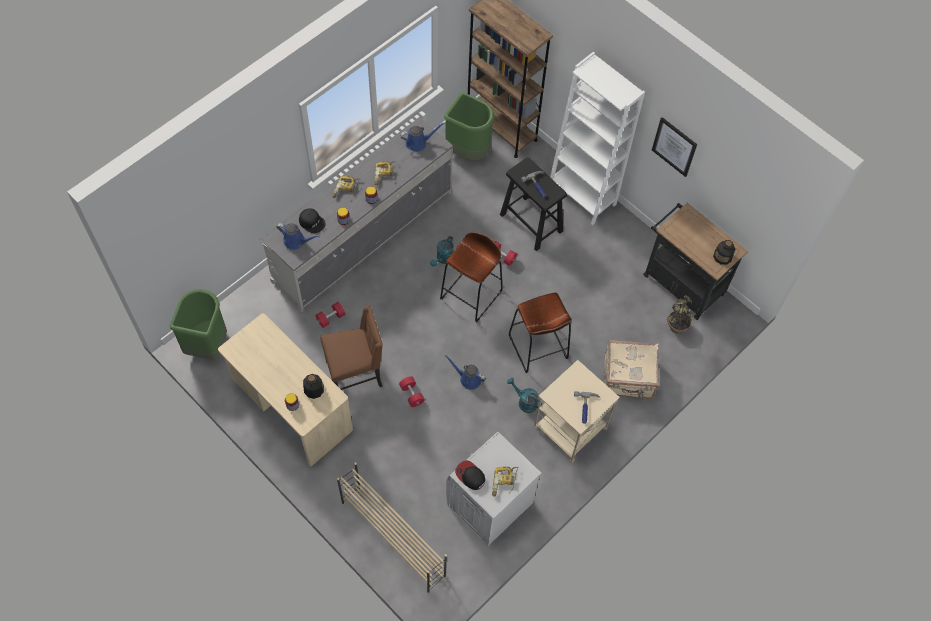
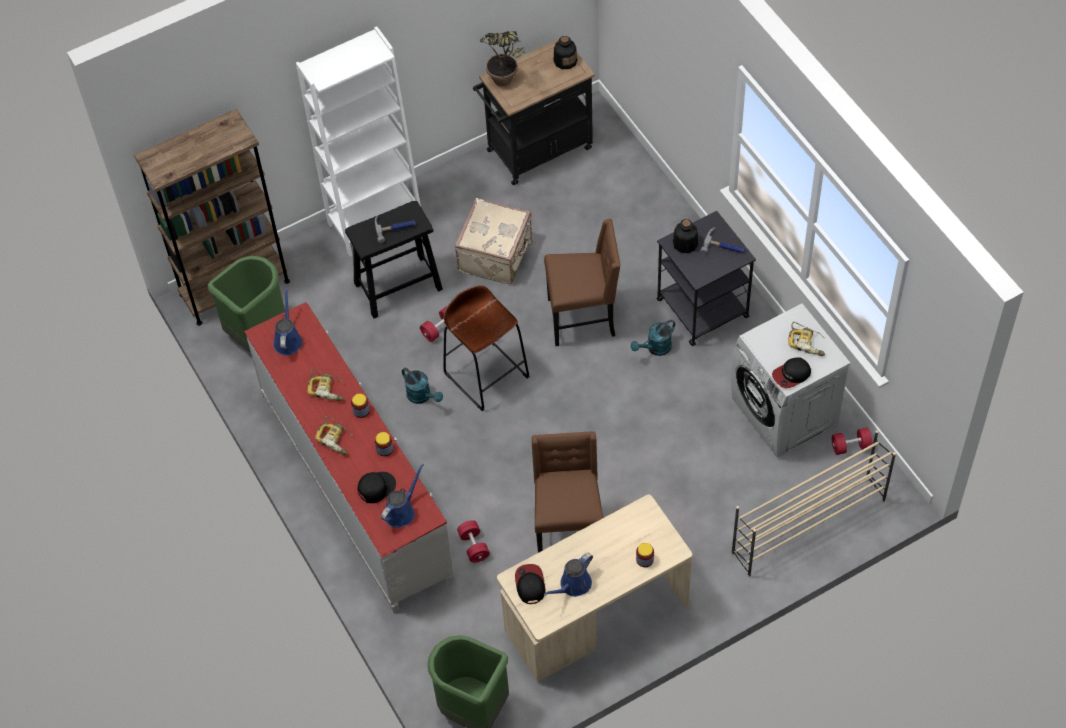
camera: 70 degrees left, 5 degrees down
(259, 335) = (530, 584): none -> cap
(313, 389) = (628, 531): bottle -> bottle (685, 244)
(362, 236) = (356, 486): grey cabinet -> red cabinet
(411, 394) = (614, 470): red dumbbell -> red dumbbell (850, 446)
(468, 379) = (608, 403): blue watering can -> blue watering can (573, 585)
(538, 347) = (583, 318): brown stool -> brown chair
(569, 429) = (703, 309): beige cart -> black cart
(628, 378) = (651, 235): beige suitcase -> beige suitcase (496, 255)
(673, 331) = (599, 175): potted plant -> potted plant (506, 83)
(674, 146) = (432, 41): picture -> none

